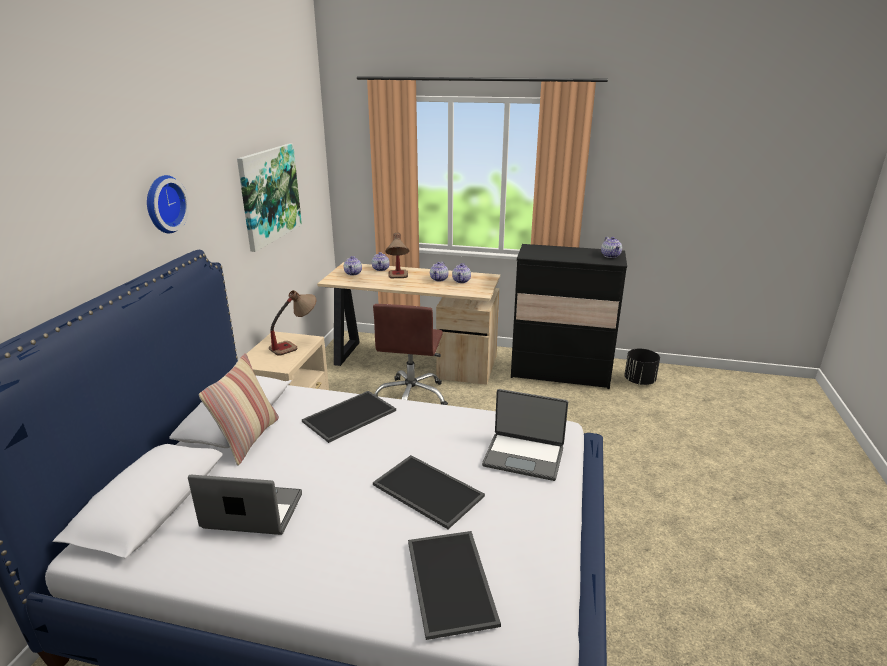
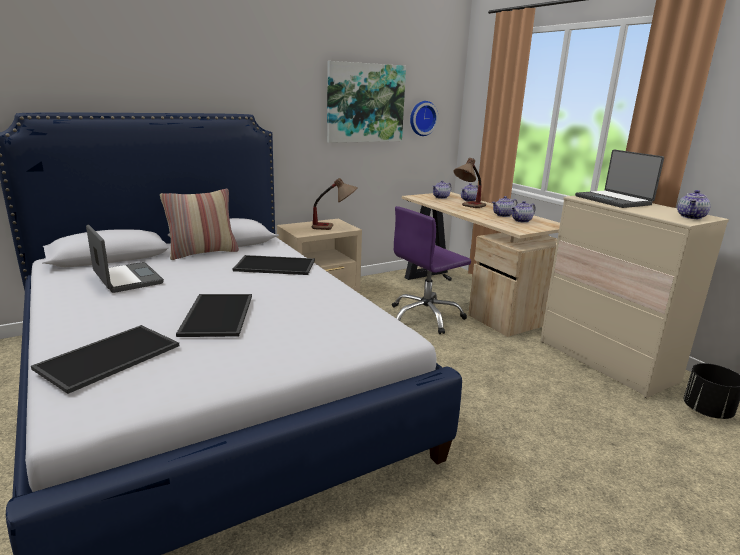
camera: 45 degrees right, 5 degrees down
(163, 204) = (232, 73): wall clock -> wall clock (422, 118)
(411, 397) = (425, 317): brown office chair -> purple office chair
(524, 456) = (324, 334): laptop -> laptop (614, 200)
(560, 373) = (606, 361): black dresser -> beige dresser

